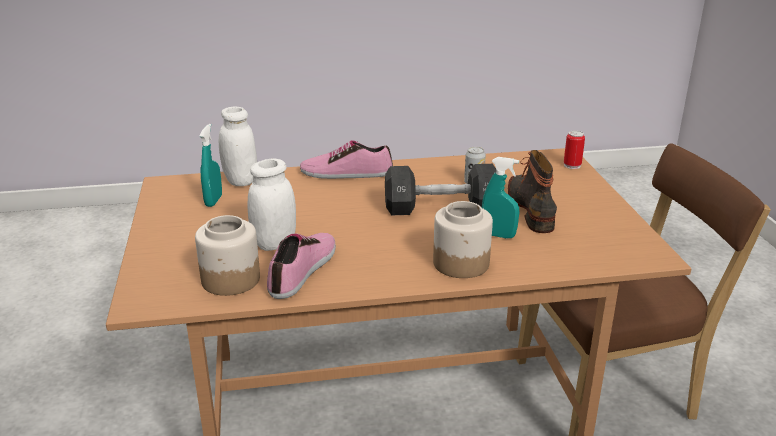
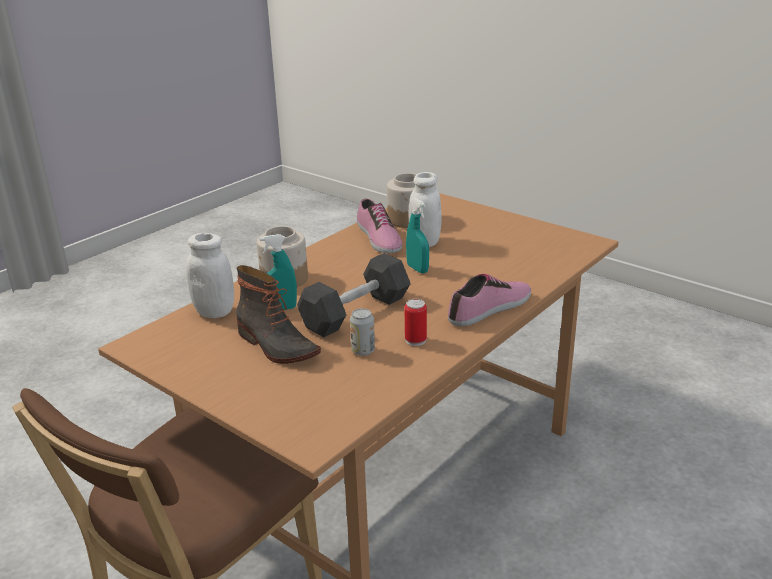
camera: 140 degrees right, 0 degrees up
(213, 201) = (526, 247): turquoise spray bottle -> turquoise spray bottle (417, 269)
(240, 181) = (548, 266): white jar -> white jar (214, 312)
(572, 165) = (285, 429): can -> can (415, 340)

